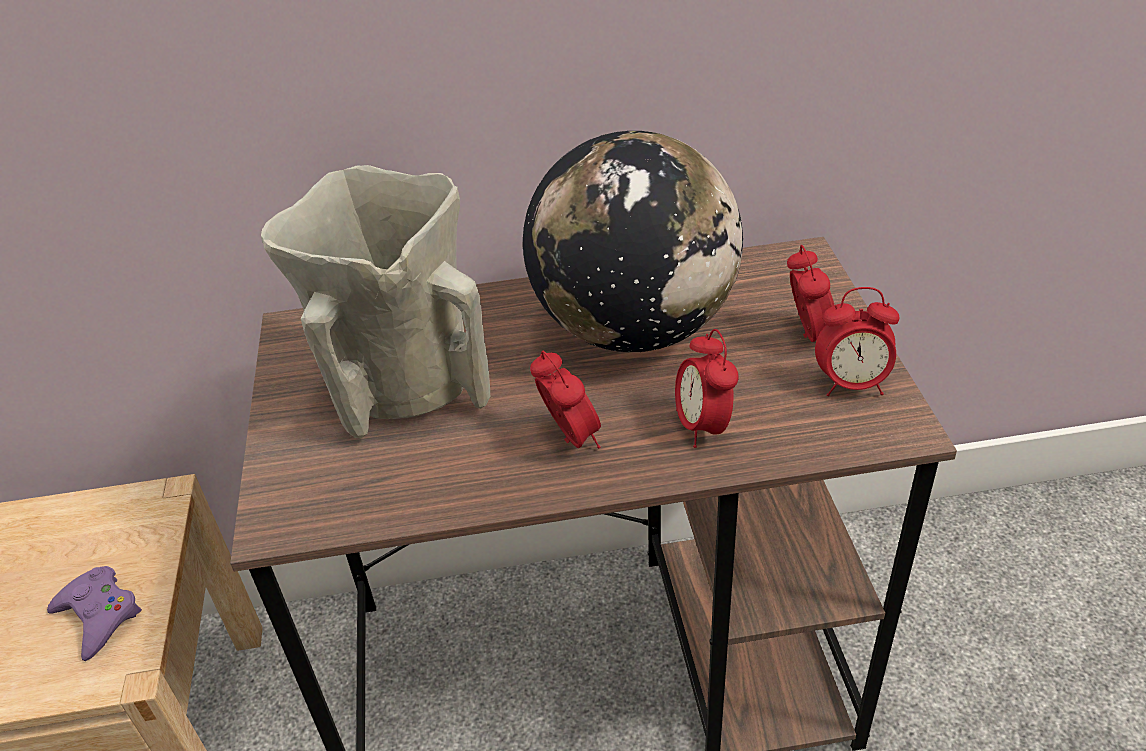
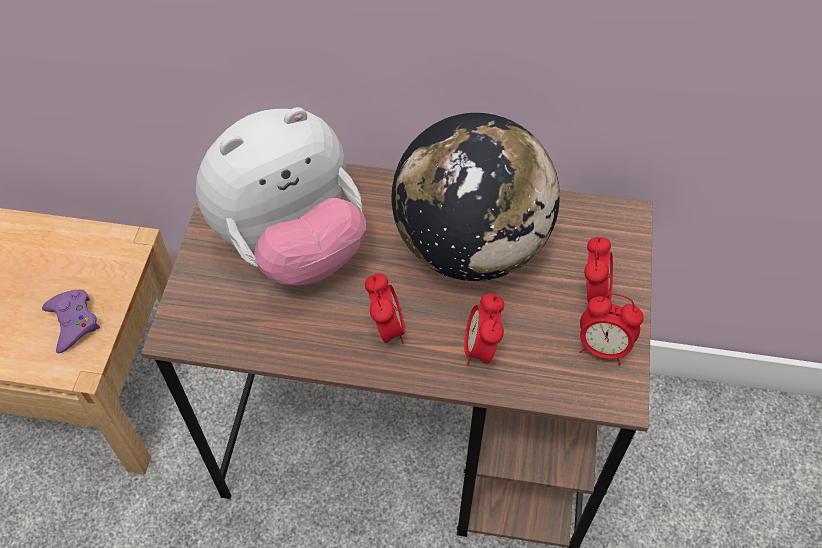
camera: 15 degrees right, 15 degrees up
(403, 385) = (292, 245): beige vase -> plush toy

